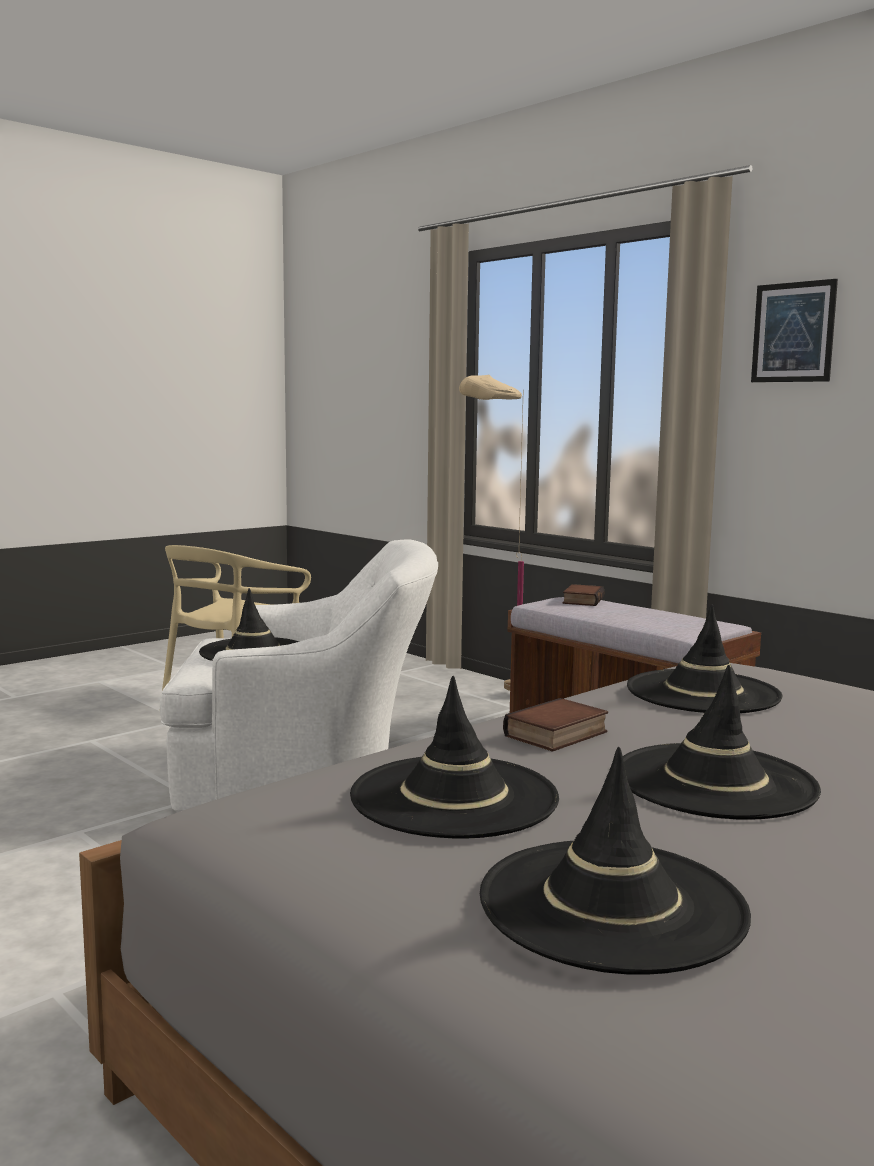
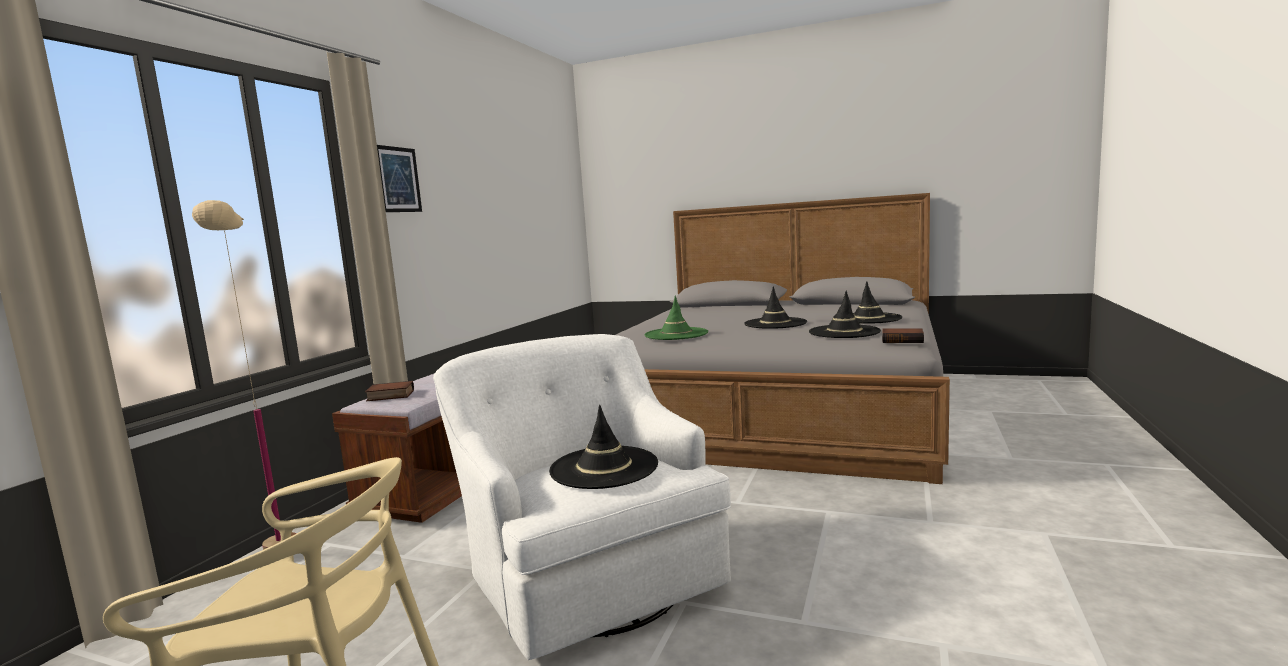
camera: 115 degrees left, 0 degrees up
(557, 735) = (764, 336): book -> book (903, 340)
(702, 693) = (676, 334): black hat -> green hat

